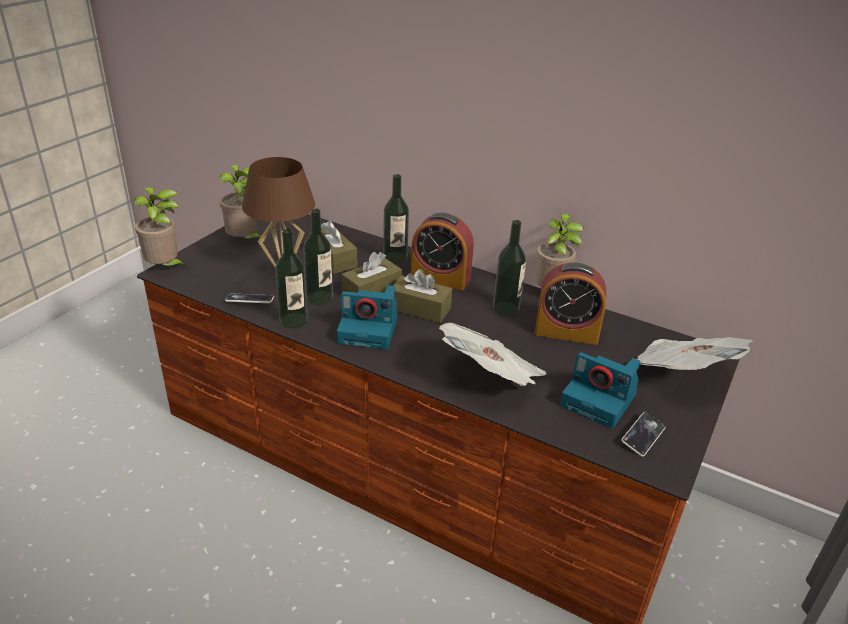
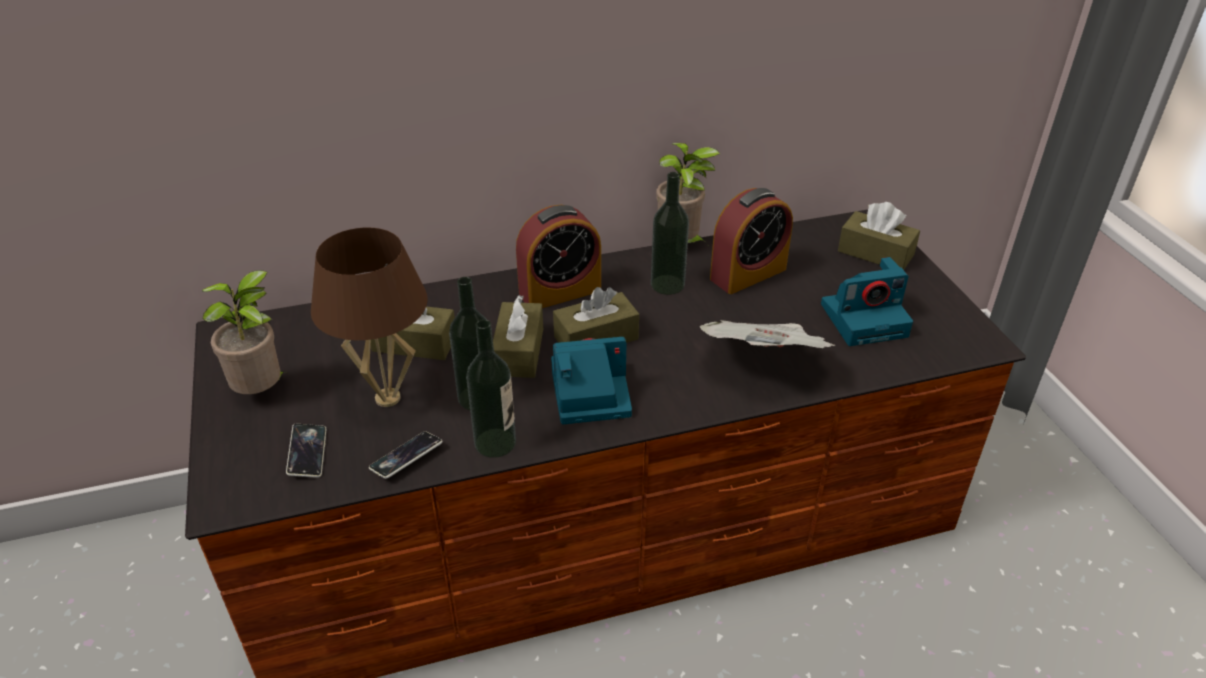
camera: 45 degrees left, 5 degrees up
(165, 268) = (215, 498): potted plant -> none
(370, 330) = (588, 395): camera -> camera turned 150 degrees counterclockwise
(395, 258) = (478, 298): bottle -> none
(642, 436) = (934, 328): phone -> phone (307, 453)
(682, 373) = (875, 253): newspaper -> brown tissue box

